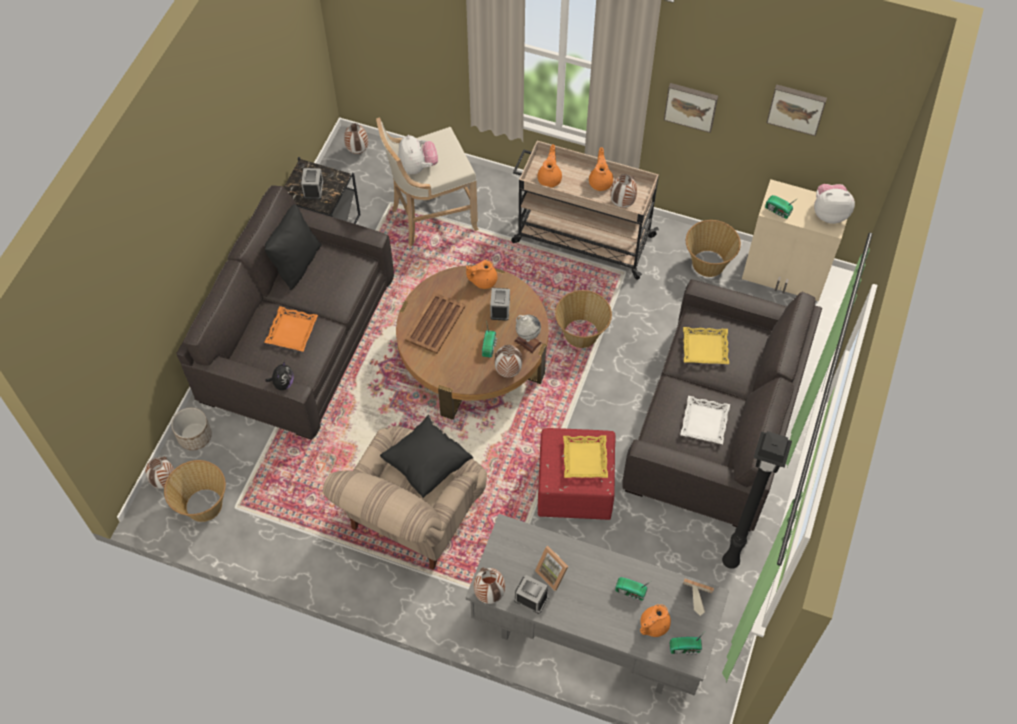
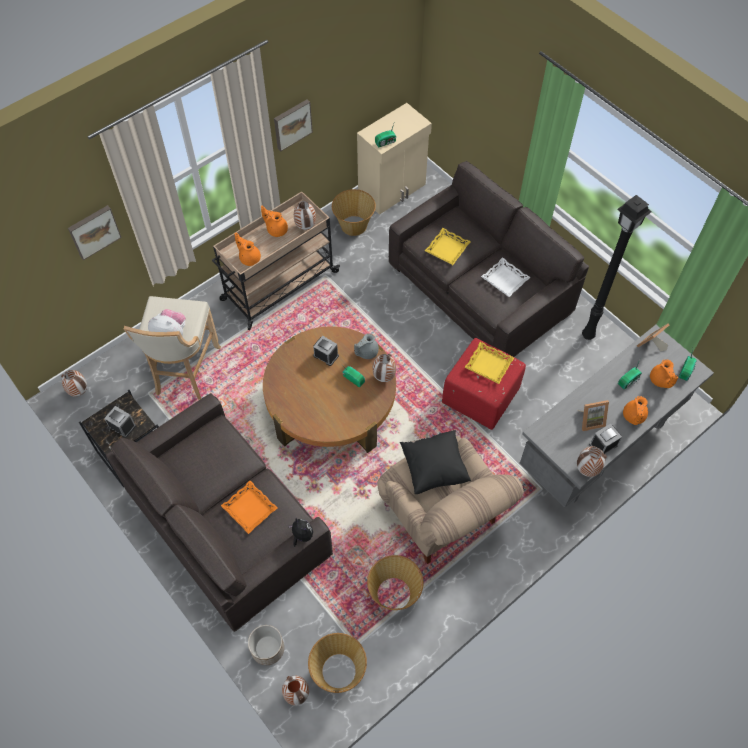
camera: 60 degrees left, 0 degrees up
(296, 263) = (184, 474): black pillow -> none
(435, 324) = (308, 405): brown tray -> none
(483, 280) = (292, 354): orange teapot -> orange teapot (633, 416)
(527, 341) = (366, 352): globe -> grey teapot
(581, 334) = (359, 328): basket -> basket (394, 594)
(796, 108) = (357, 62): picture -> picture (93, 231)
(829, 213) = (407, 118): plush toy -> none

